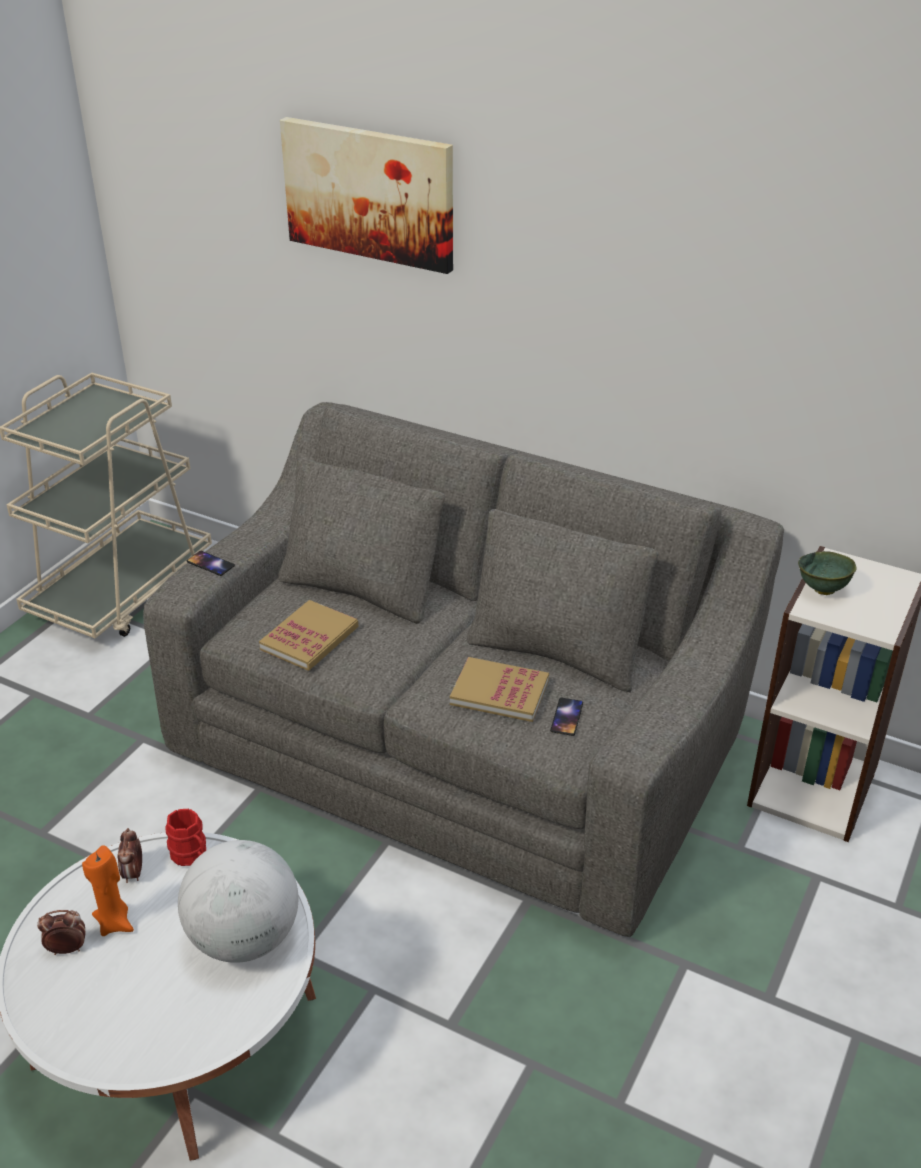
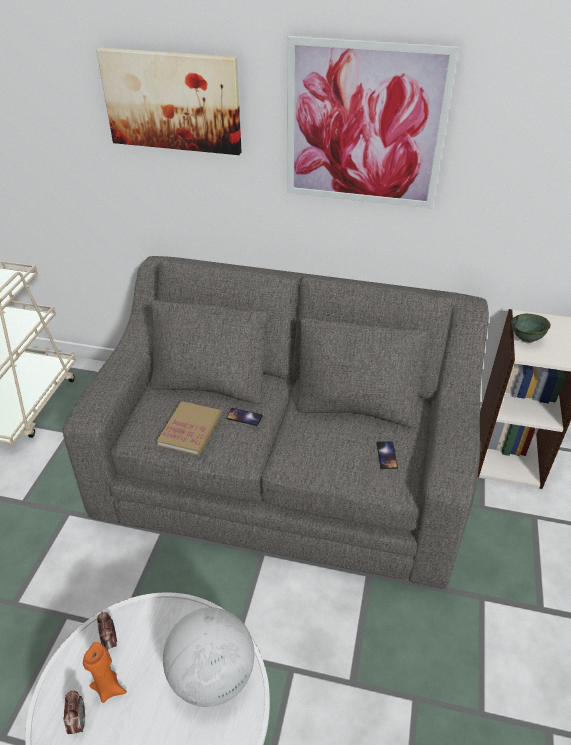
camera: 15 degrees left, 5 degrees up
(67, 949) = (78, 721): alarm clock -> alarm clock turned 105 degrees clockwise
(192, 856) = (150, 615): red mug -> none
(210, 564) = (103, 387): phone -> phone (244, 417)
(499, 692) = (336, 446): book -> none
(614, 252) = (364, 126): none -> picture

